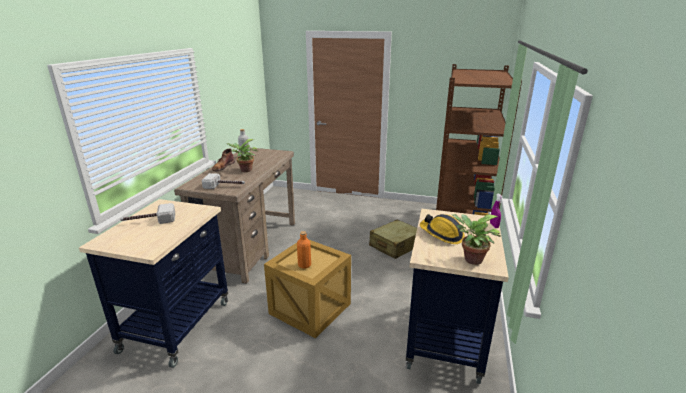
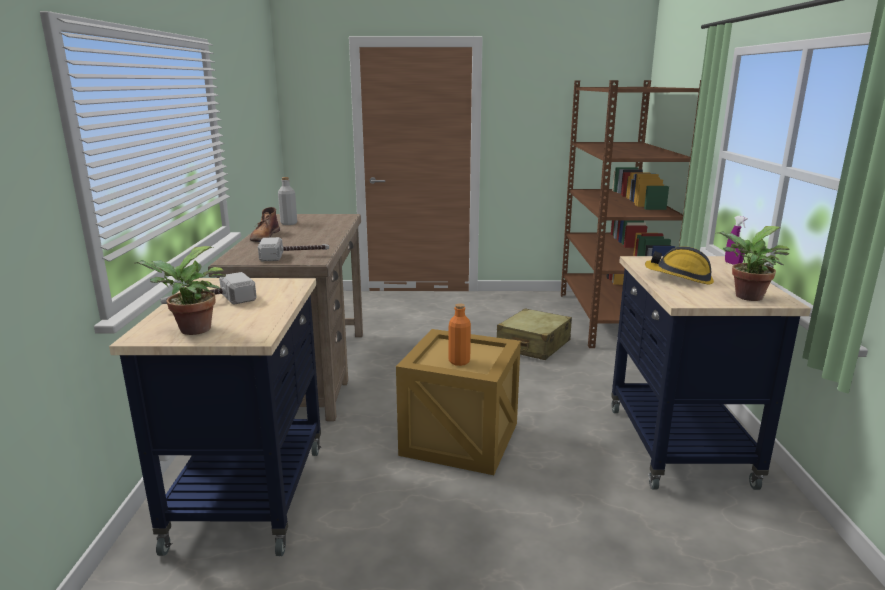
camera: 15 degrees left, 5 degrees down
(244, 170) = (307, 238): potted plant -> potted plant (191, 330)

